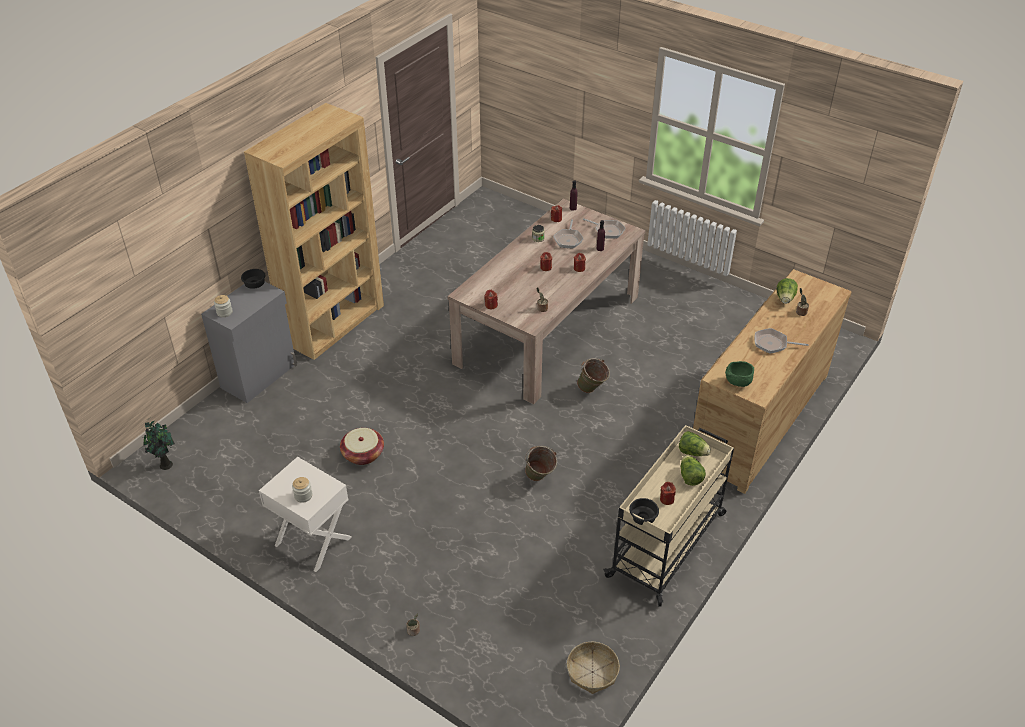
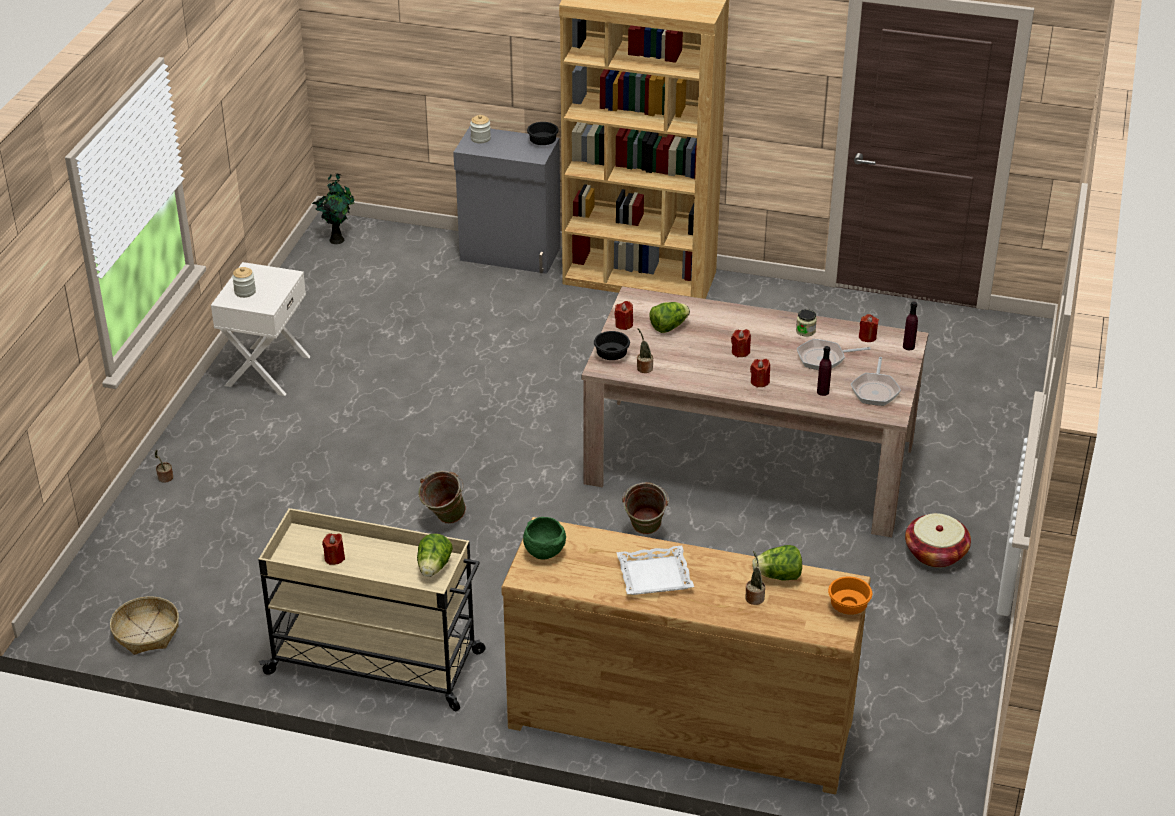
camera: 70 degrees right, 5 degrees down
(363, 454) = (418, 367): basket -> basket (935, 553)
(642, 518) = (293, 542): black bowl -> black bowl (611, 354)
(690, 477) = (384, 572): lettuce -> lettuce (668, 327)
(773, 344) = (654, 576): frying pan -> white tray
(816, 283) = (847, 606): none -> orange bowl

